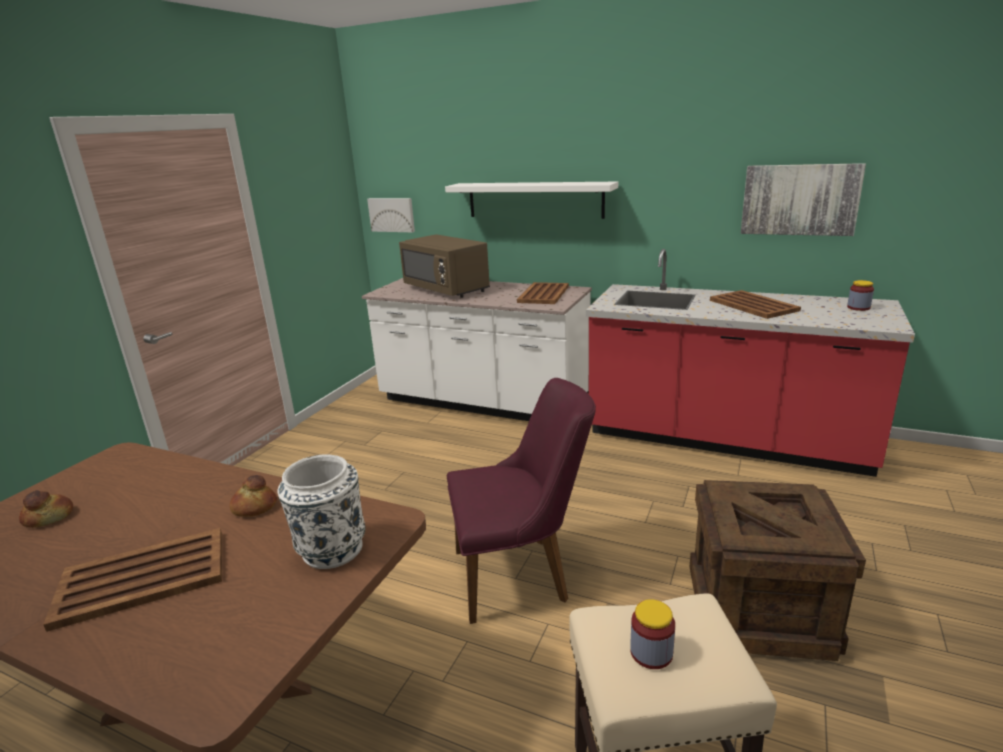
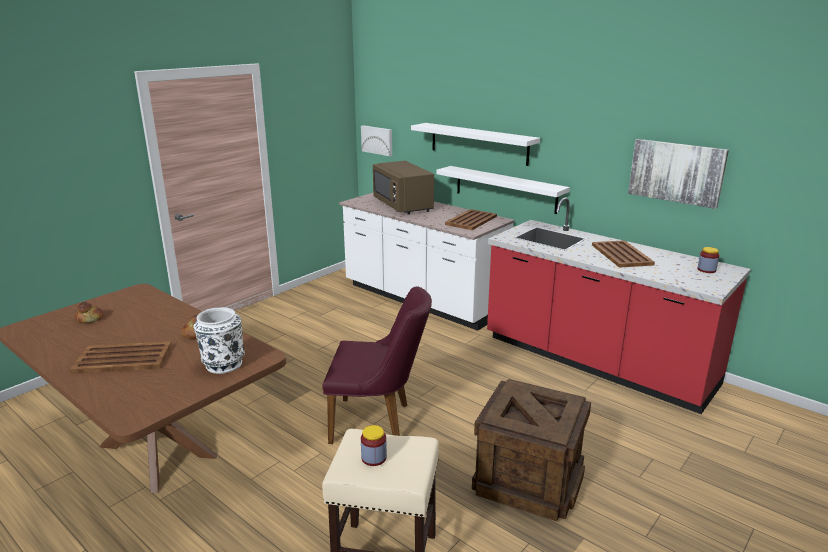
camera: 15 degrees right, 0 degrees up
(575, 252) = (505, 189): none -> white shelf

